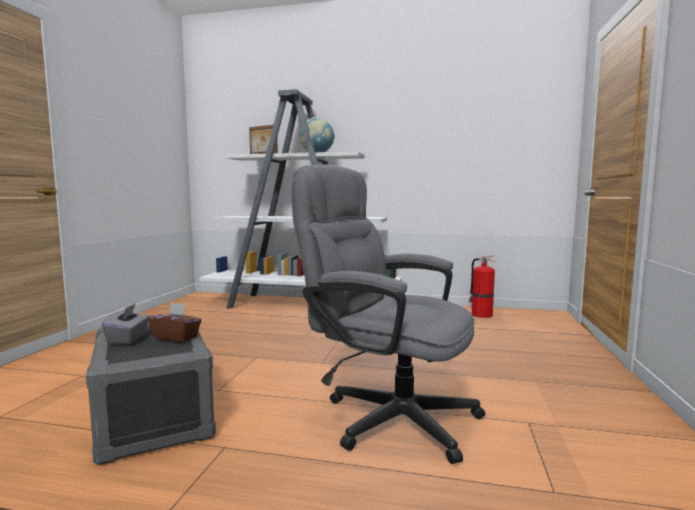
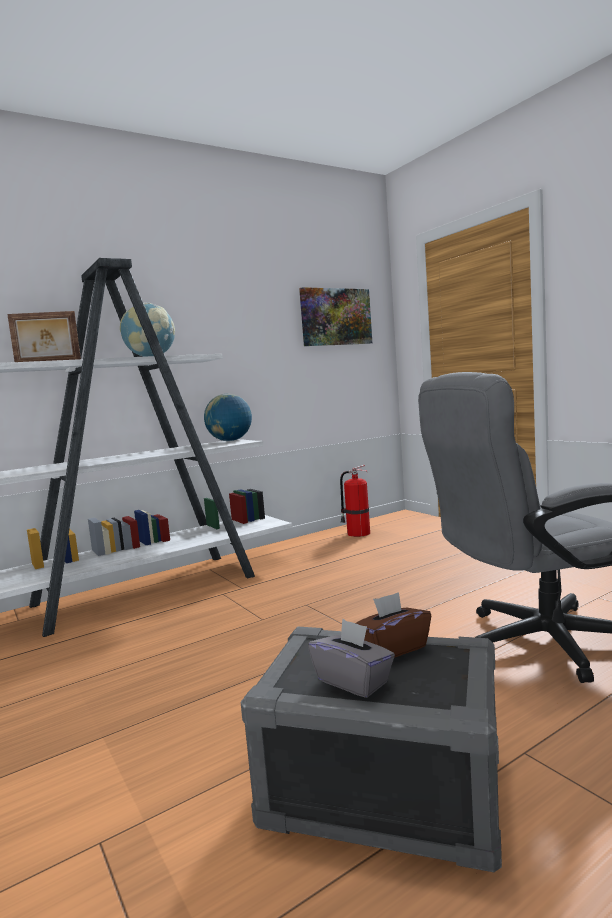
camera: 45 degrees left, 0 degrees up
(375, 217) = (230, 441): none -> globe
(504, 121) = (335, 317): none -> picture

